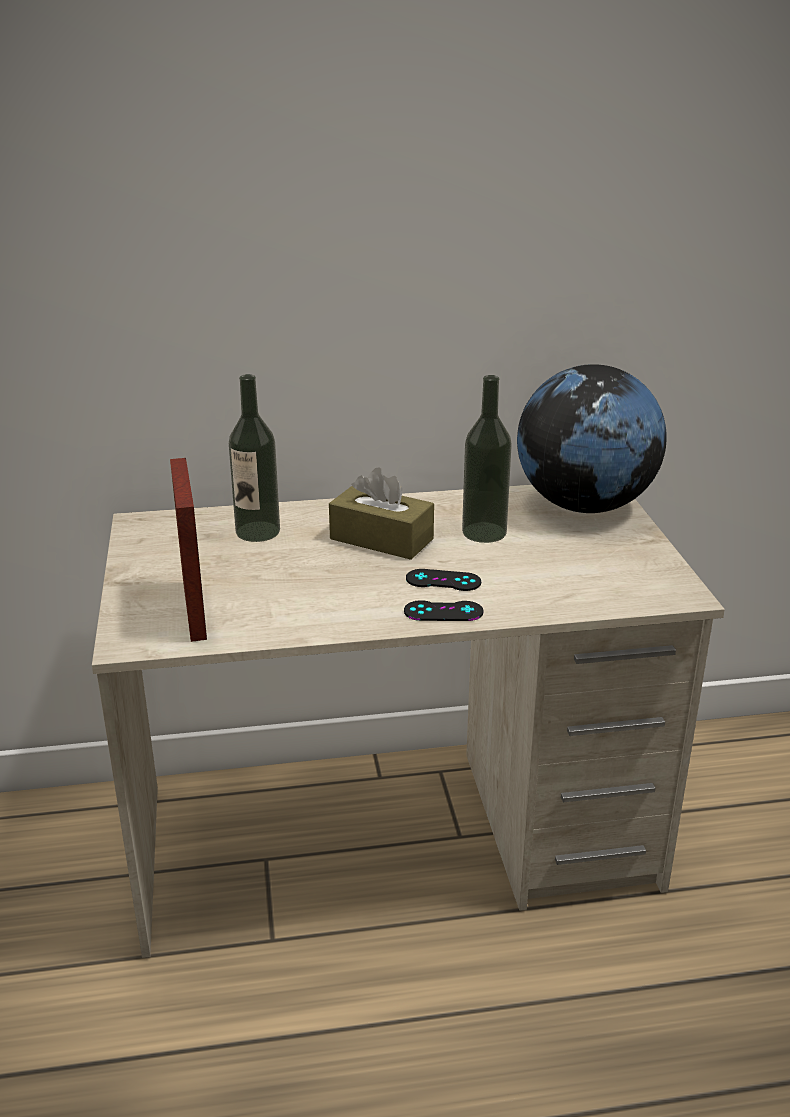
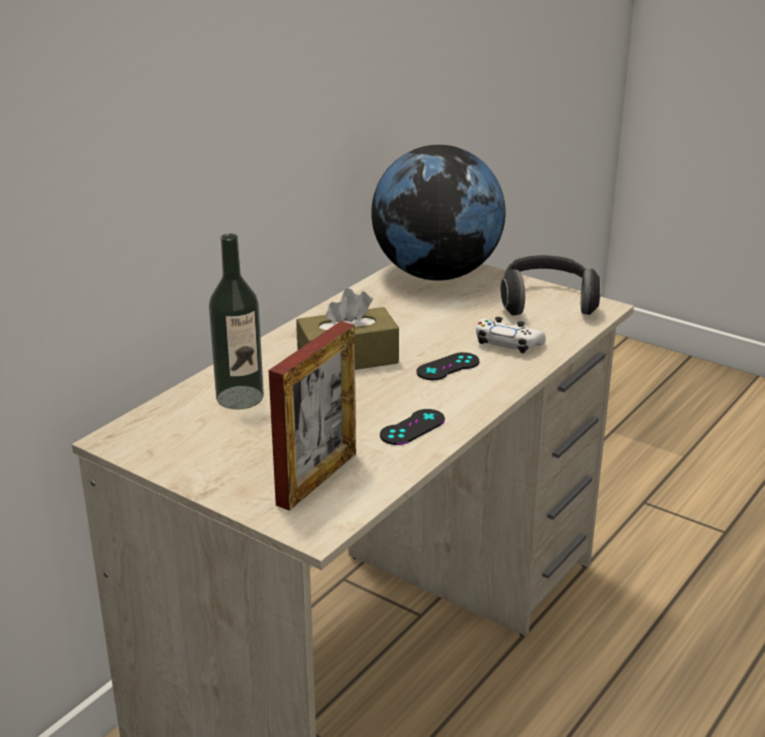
camera: 45 degrees left, 0 degrees up
(194, 610) = (317, 478): picture frame -> picture frame turned 90 degrees clockwise
(443, 611) = (489, 387): black game controller -> black game controller (412, 427)
(484, 532) = (408, 321): bottle -> none
(531, 586) = (508, 343): none -> white game controller
(638, 568) = (546, 302): none -> headphones

